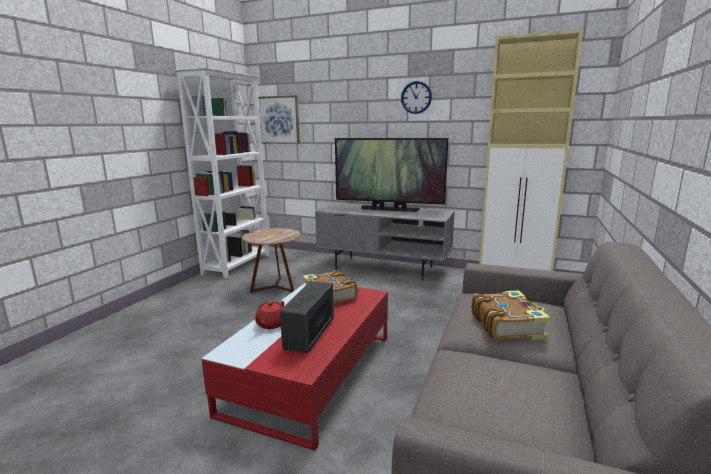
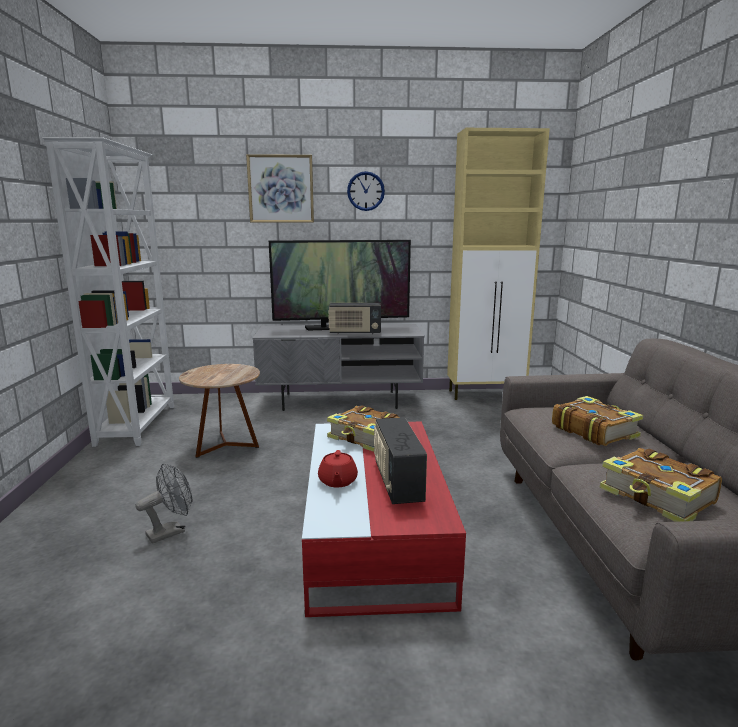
camera: 25 degrees left, 0 degrees up
(191, 338) = (171, 531): none -> grey fan
(278, 120) = (170, 216): picture -> picture (281, 189)
(392, 214) = (355, 333): none -> radio
(483, 398) = (658, 498): none -> book

